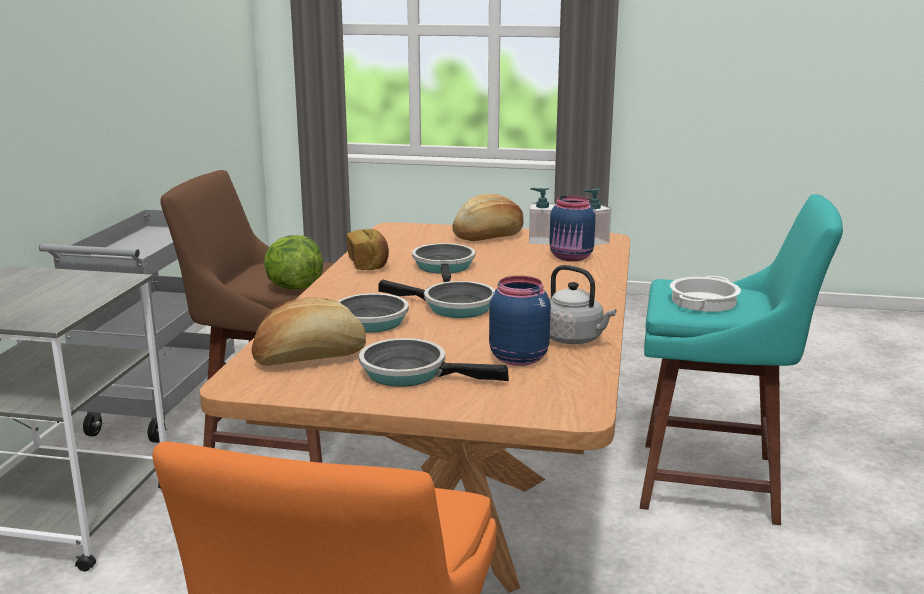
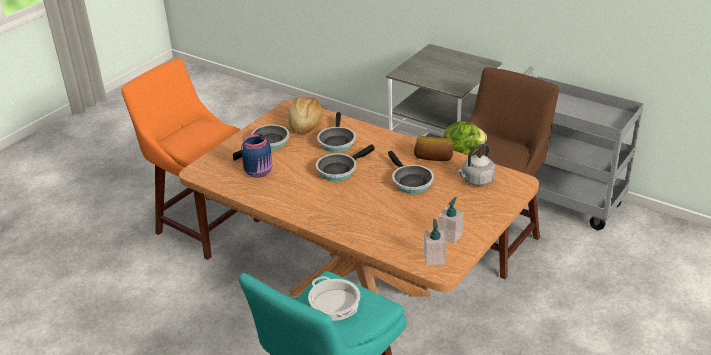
camera: 115 degrees right, 15 degrees up
(444, 267) = (410, 182): frying pan -> frying pan turned 45 degrees clockwise
(489, 236) = (475, 216): bread -> none
(571, 257) = (400, 236): blue jar -> none
(575, 339) = (266, 194): grey kettle -> grey kettle (476, 181)

